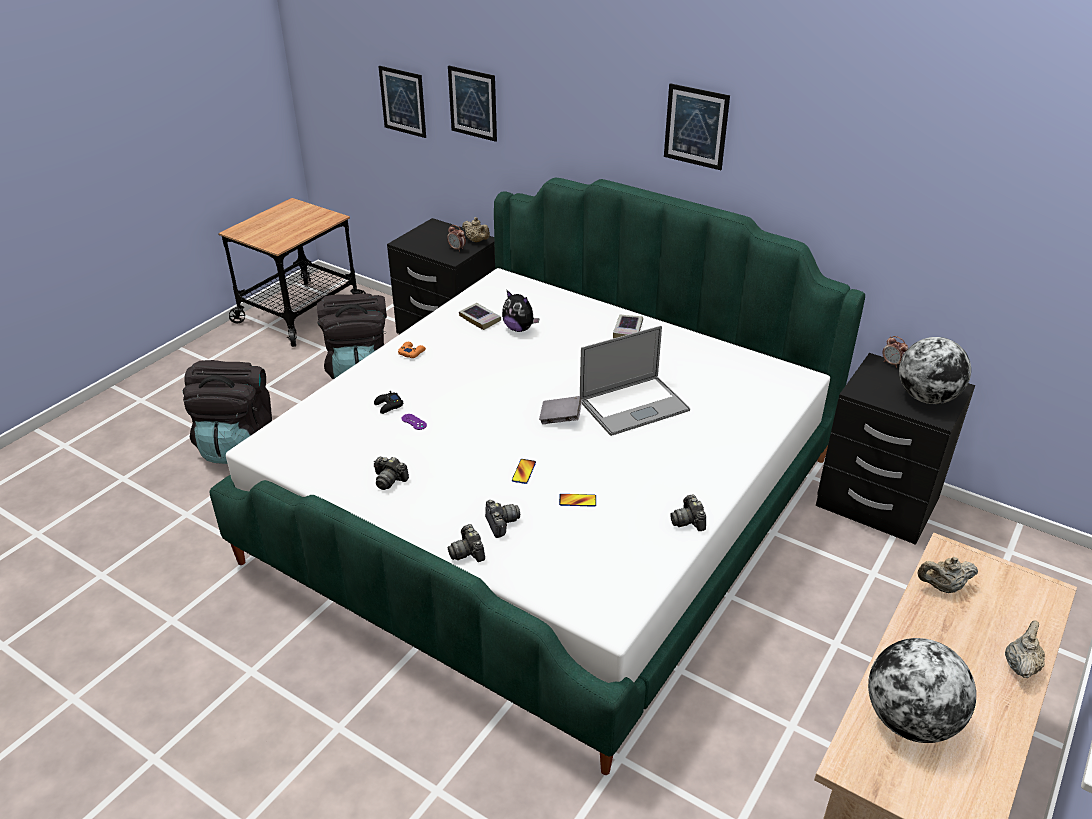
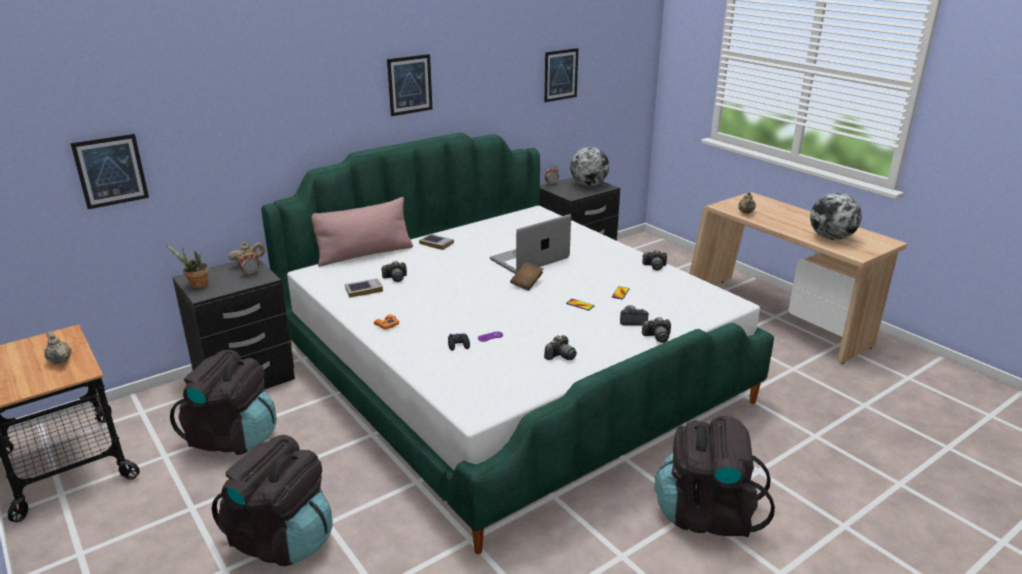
camera: 70 degrees left, 10 degrees down
(334, 739) = (706, 514): none -> black backpack
(420, 233) = (196, 285): none -> potted plant
(473, 103) = (204, 140): picture -> picture (560, 75)
(519, 329) = (395, 278): plush toy -> camera
(560, 419) = (527, 283): grey book -> brown book
(565, 295) = (365, 254): none -> pink pillow
(634, 406) = (529, 259): laptop -> laptop turned 120 degrees counterclockwise
(1020, 665) = (798, 212): beige teapot -> beige teapot (60, 360)

